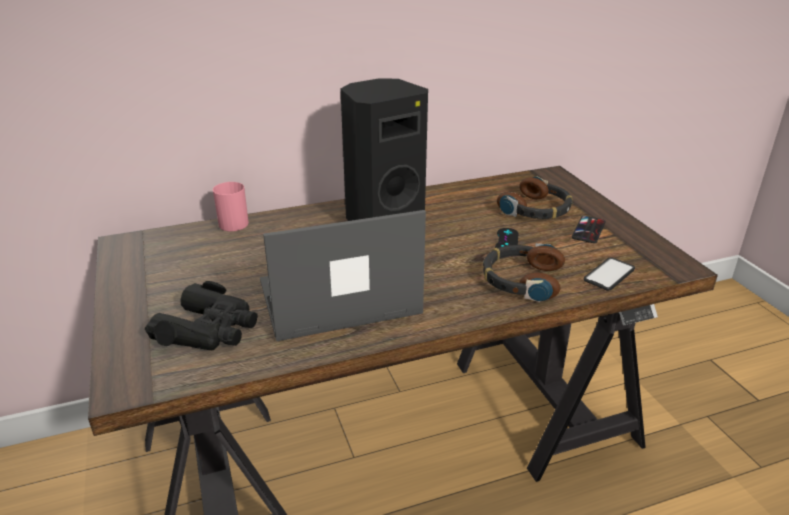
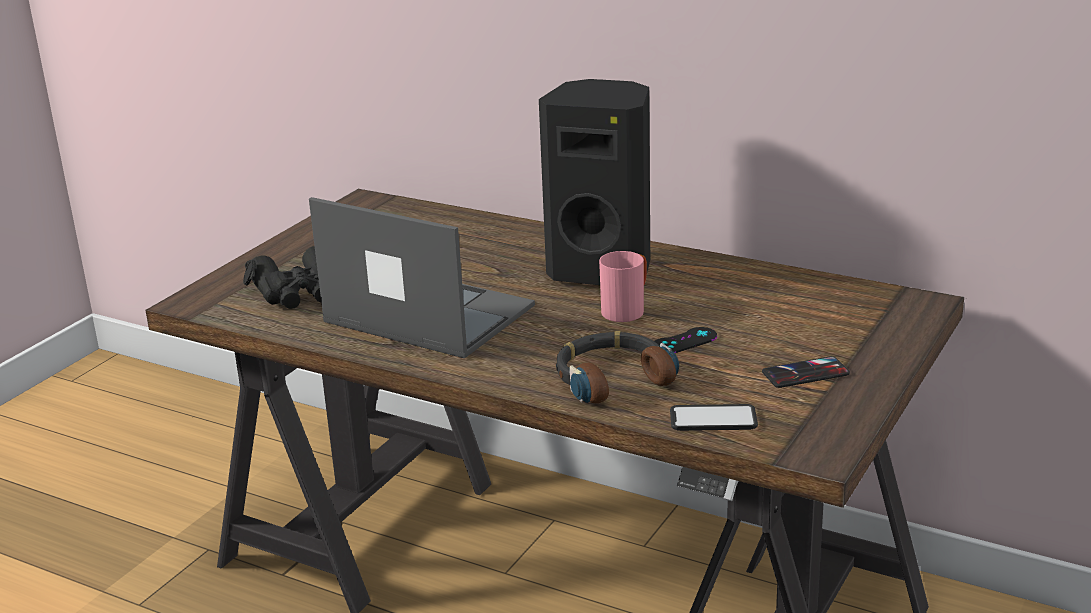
camera: 50 degrees right, 5 degrees down
(233, 222) = (475, 217): pink mug -> pink mug (627, 310)
(536, 209) = (797, 328): headphones -> none

